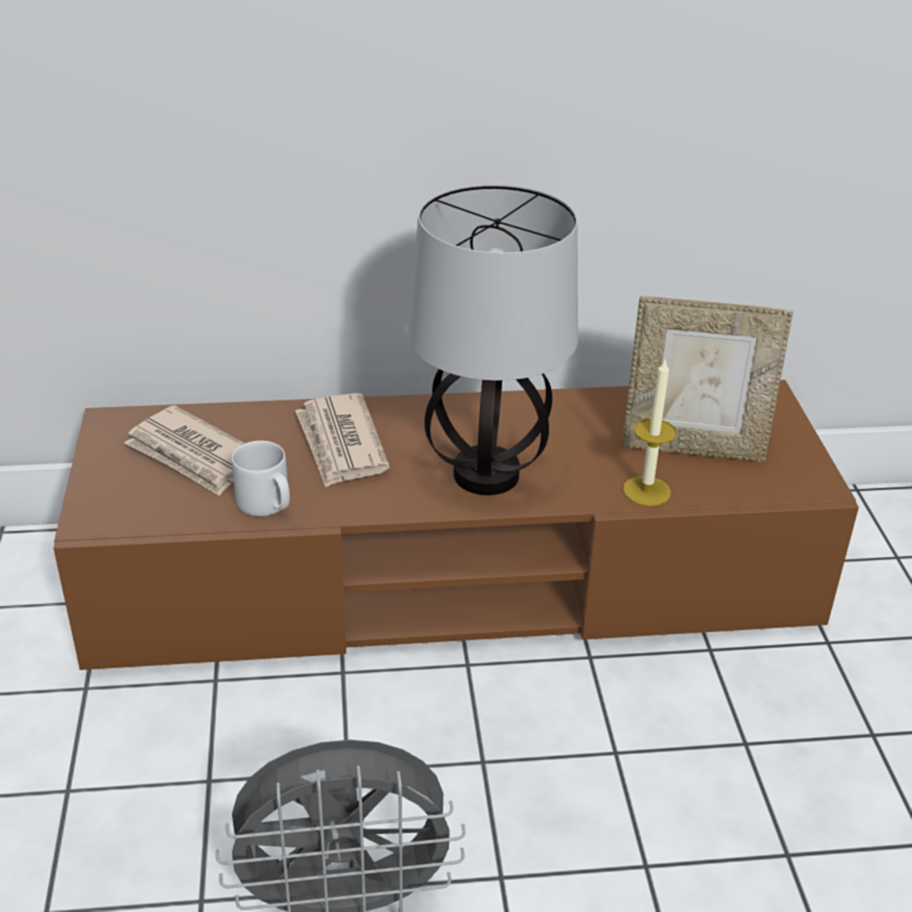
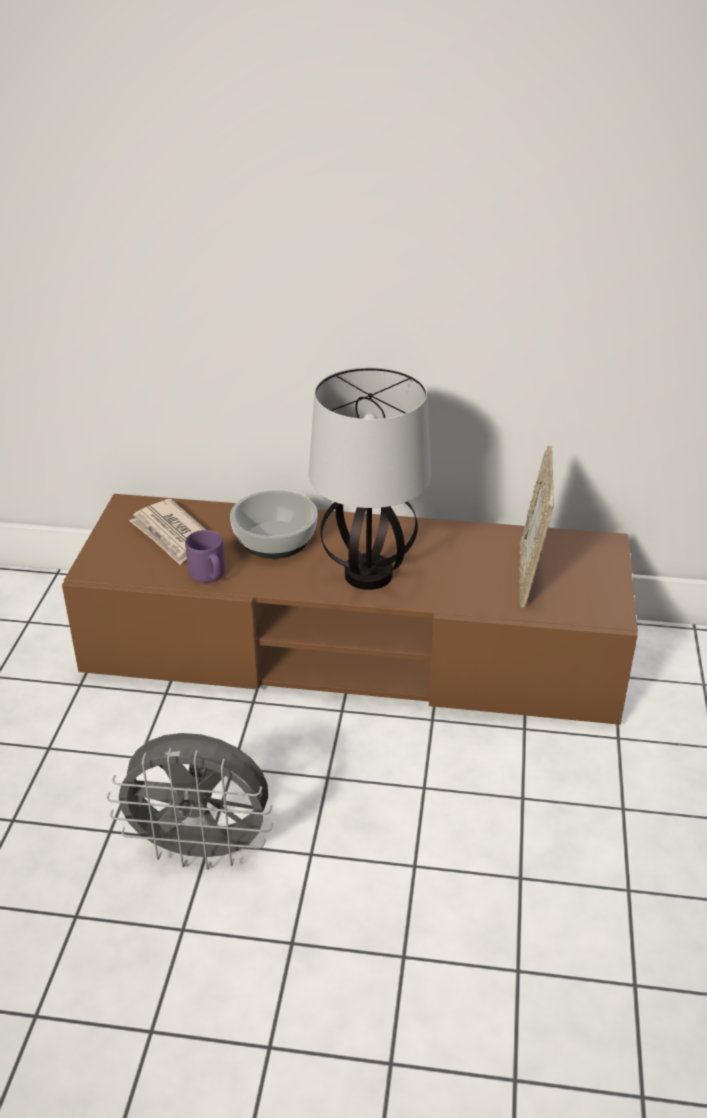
camera: 15 degrees right, 0 degrees up
(267, 504) = (209, 575): grey mug -> purple mug
(341, 444) = (275, 540): newspaper -> bowl
(646, 491) = (480, 602): candle -> none
(693, 448) = (530, 576): picture frame -> picture frame turned 75 degrees clockwise

